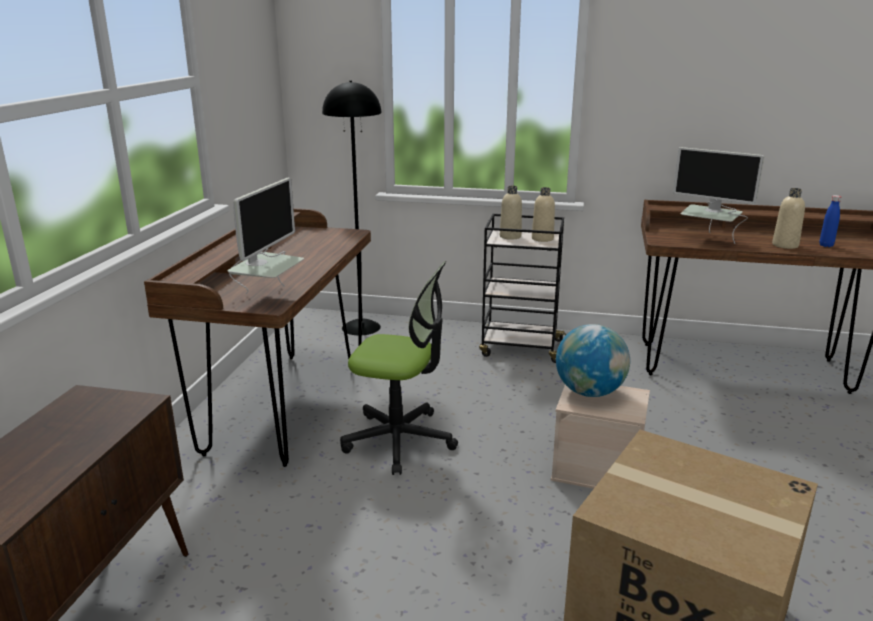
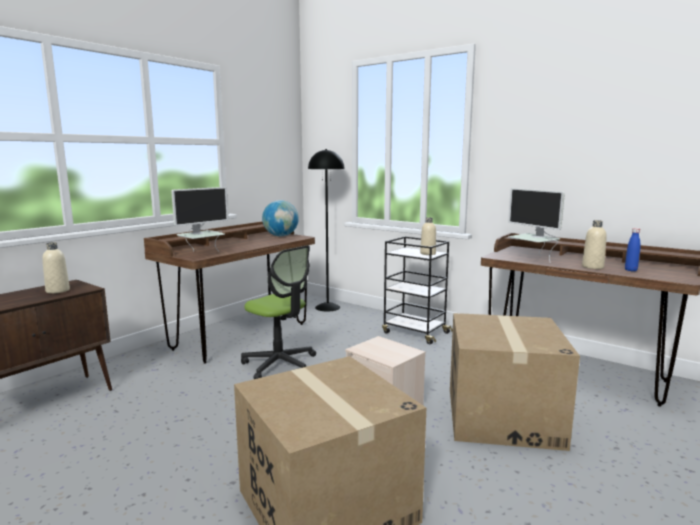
camera: 25 degrees right, 10 degrees down
(510, 236) = (408, 251): beige bottle -> beige bottle (58, 291)
(589, 392) = (380, 345): globe -> globe (281, 236)
(730, 447) = (502, 416): none -> cardboard box

